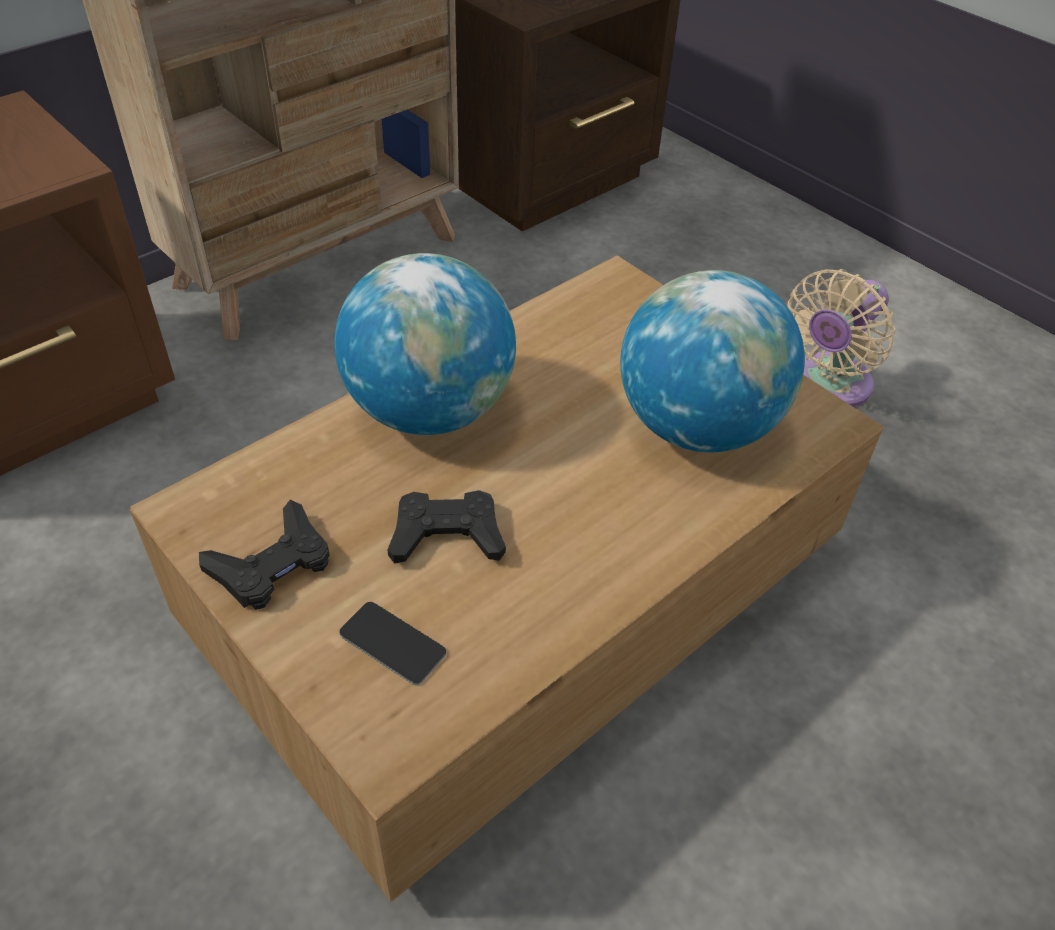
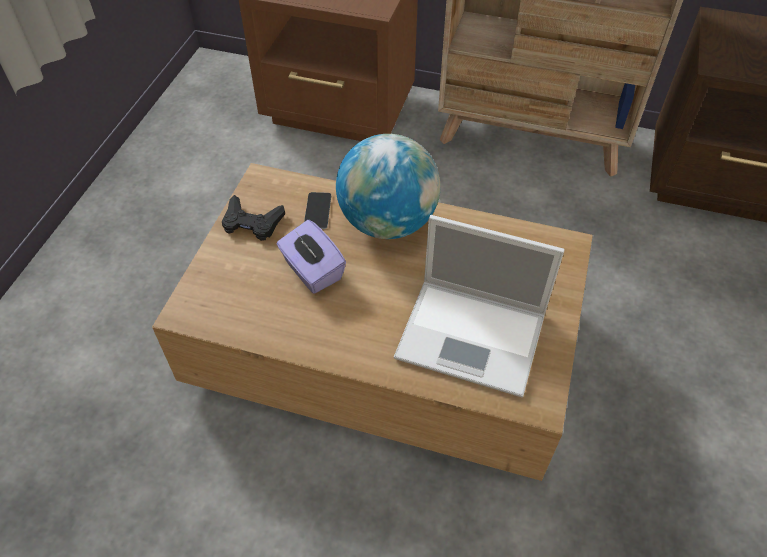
camera: 60 degrees right, 5 degrees up
(392, 643) = (238, 285): phone -> phone (317, 211)
(447, 535) = (312, 271): black game controller -> purple tissue box
(696, 426) = (474, 336): globe -> laptop
(827, 385) = (688, 429): beige fan -> none

